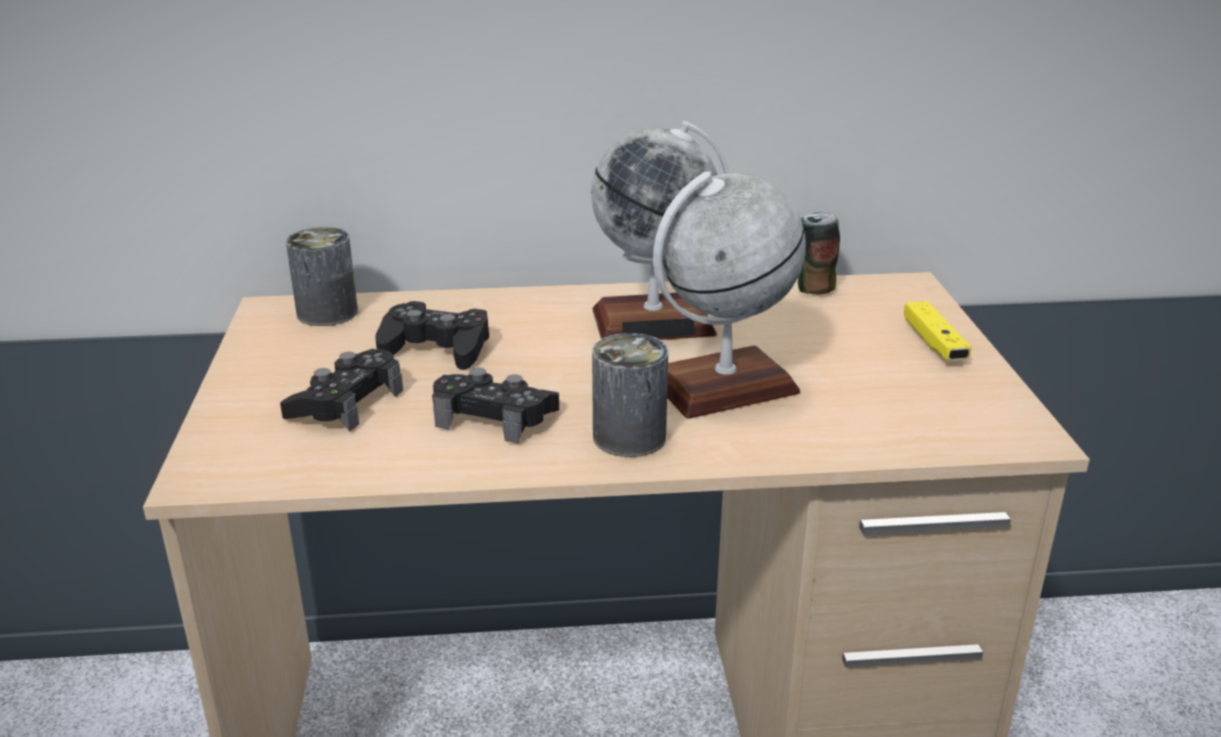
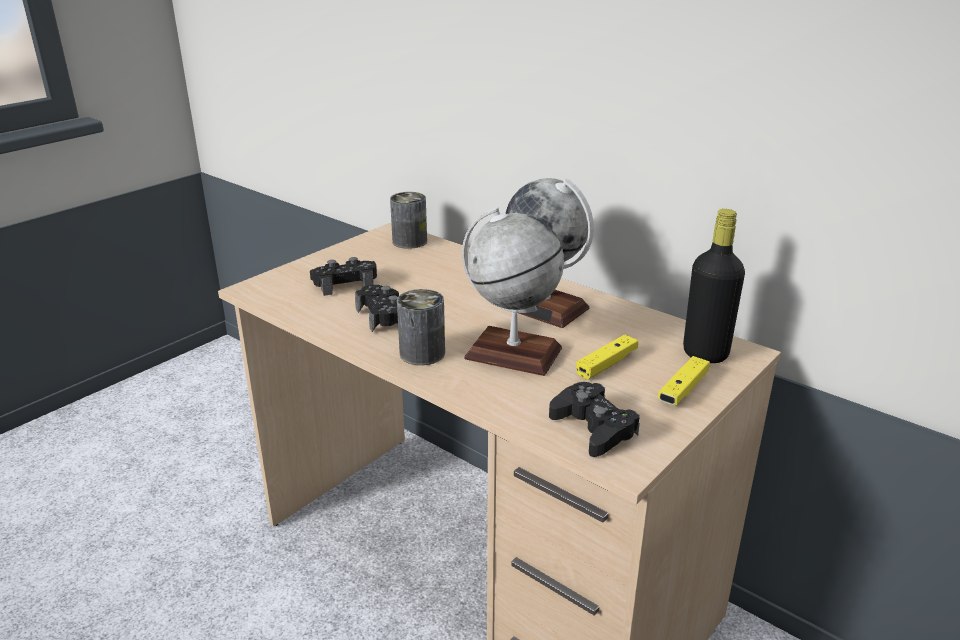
camera: 45 degrees right, 0 degrees up
(436, 348) = (422, 276): black game controller -> black game controller (593, 428)
(814, 288) = (675, 328): can -> none
(829, 352) = (606, 364): none -> yellow game controller
(884, 301) = (705, 354): none -> black bottle

